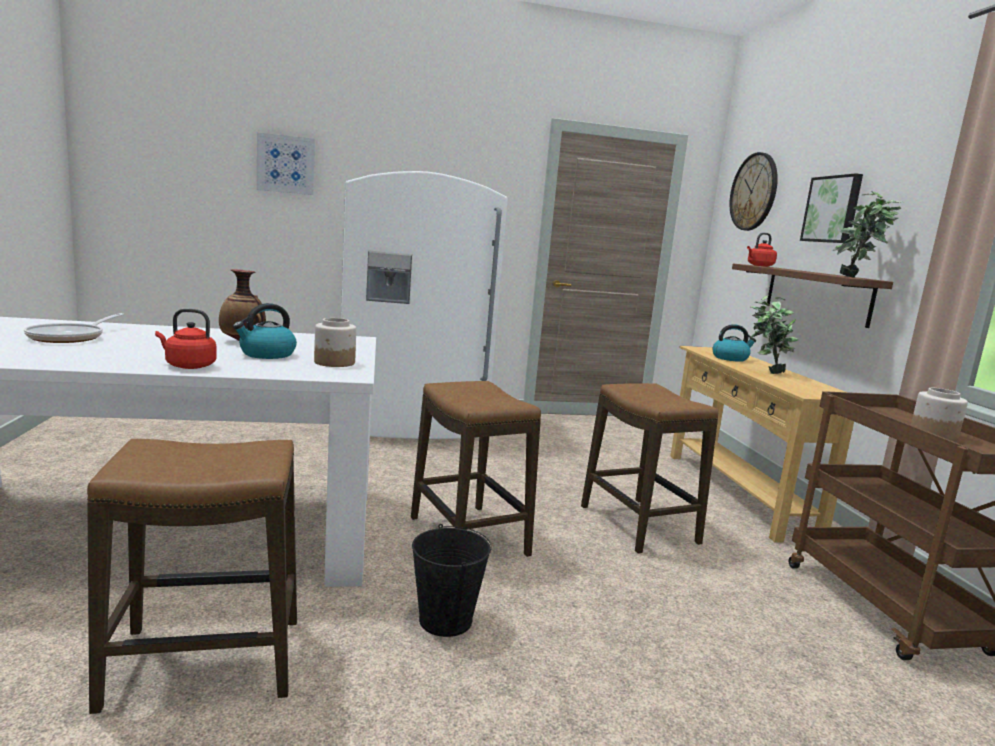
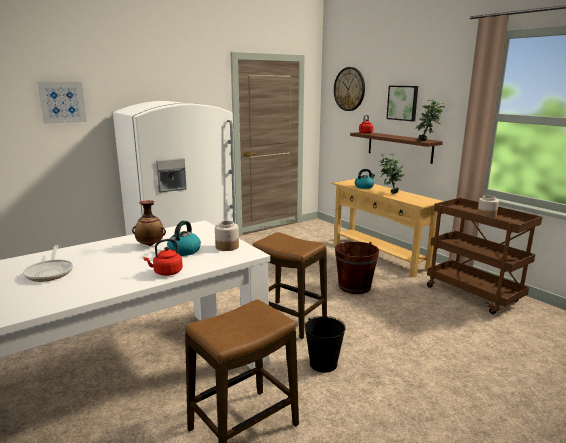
camera: 25 degrees left, 5 degrees up
(638, 525) = (354, 287): stool -> brown bucket

